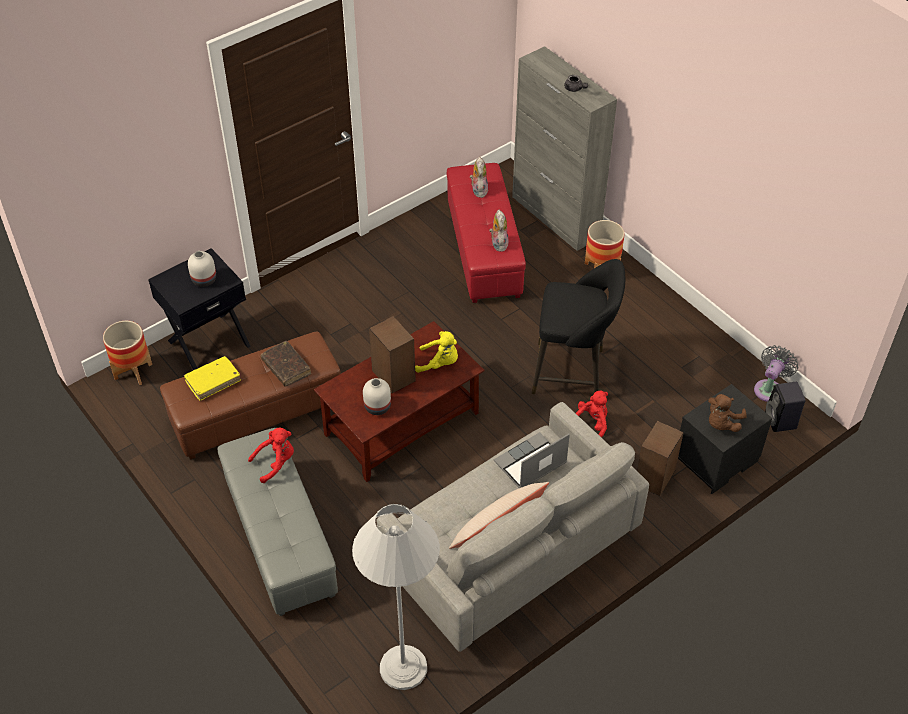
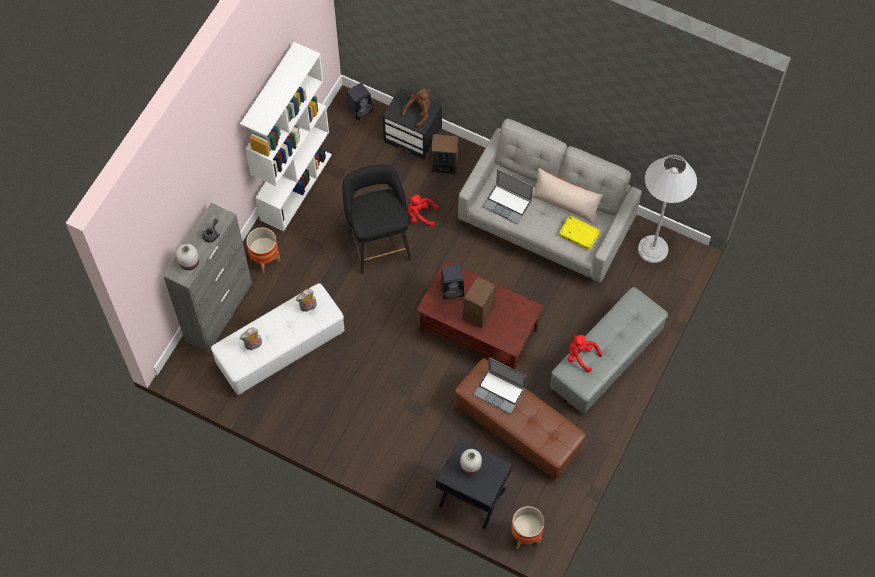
camera: 115 degrees left, 15 degrees up
(213, 381) = (537, 433): yellow book -> yellow book (578, 235)
(286, 367) = (500, 391): brown book -> laptop
(378, 406) = (510, 309): white vase -> white vase (189, 262)
(439, 363) = (453, 289): yellow plush toy -> black speaker
(485, 250) = (281, 347): red ottoman -> white ottoman
(688, 324) = (295, 186): none -> white bookcase
(721, 423) = (419, 112): brown plush toy -> brown plush toy turned 60 degrees counterclockwise
(769, 388) = (334, 123): grey fan -> none

